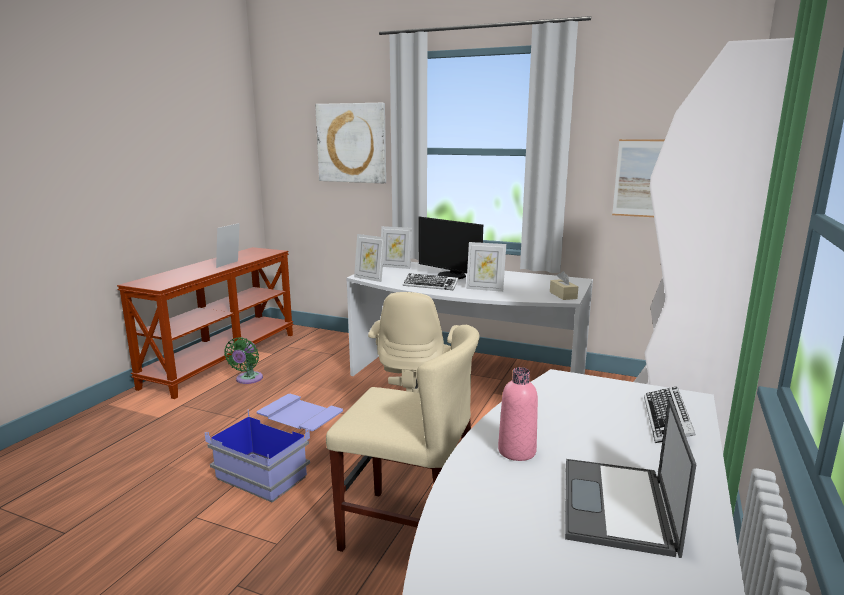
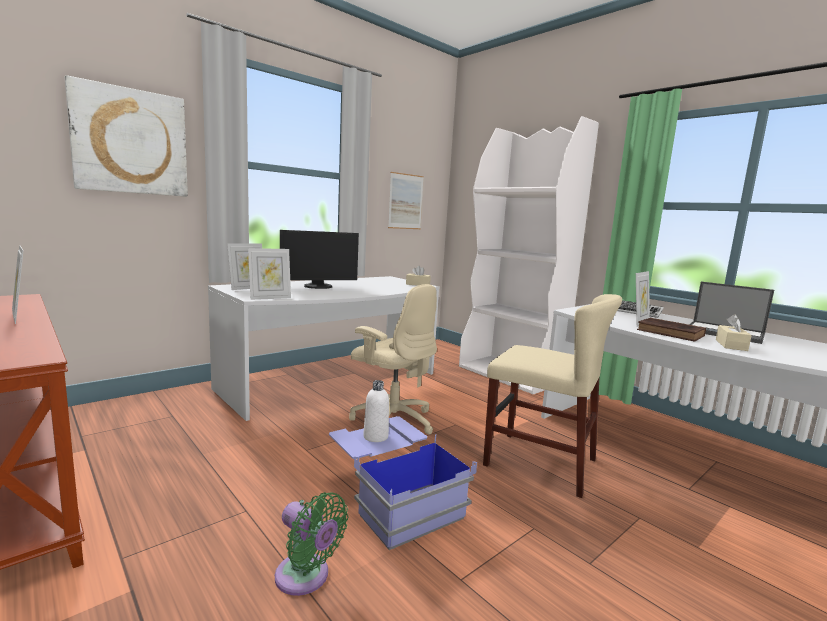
camera: 65 degrees left, 5 degrees down
(248, 379) = (137, 483): green fan -> green fan (306, 577)
(301, 412) = (375, 436): none -> white bottle
(409, 531) = (540, 462): beige chair -> beige chair turned 75 degrees clockwise
(430, 285) = (335, 293): keyboard -> none
(485, 289) = (372, 289): picture frame -> picture frame (638, 323)
(498, 500) = (731, 345): none -> beige tissue box
(517, 451) = (672, 333): pink bottle -> brown book

